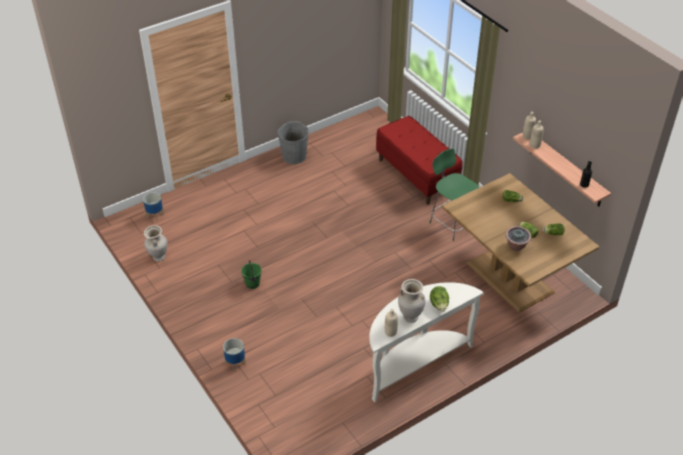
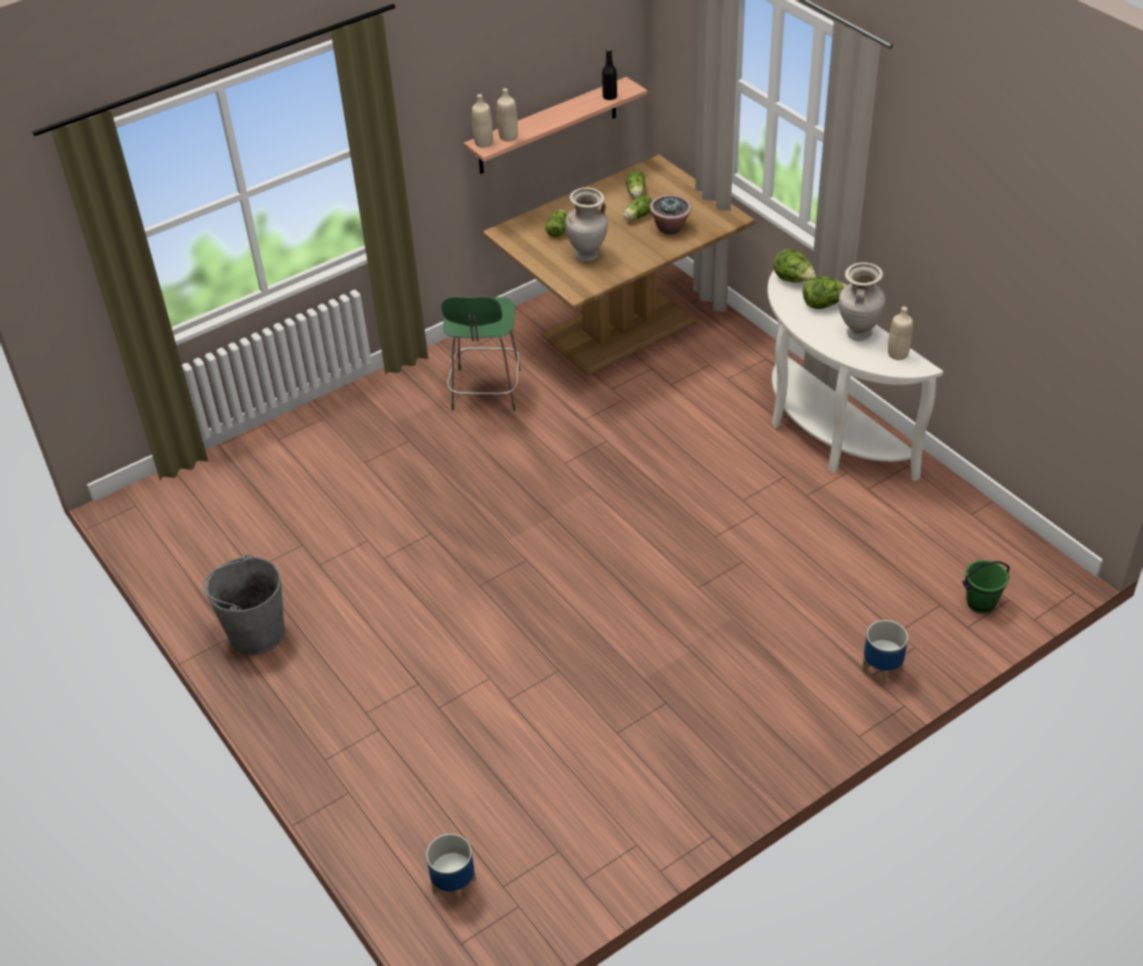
camera: 90 degrees left, 0 degrees up
(158, 257) = (602, 852): beige vase -> beige vase (587, 256)
(252, 284) = (669, 667): green bucket -> green bucket (981, 603)
(417, 175) = (344, 437): red bench -> none
(452, 223) = (486, 392): green chair -> green chair turned 45 degrees counterclockwise
(463, 294) = (793, 280): none -> lettuce

